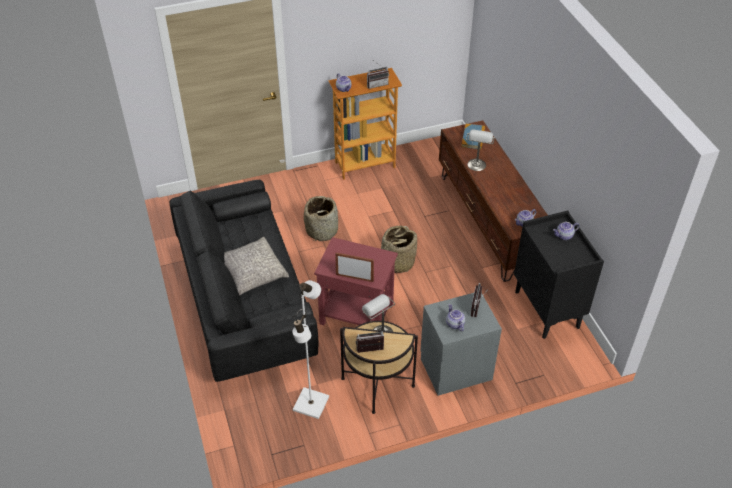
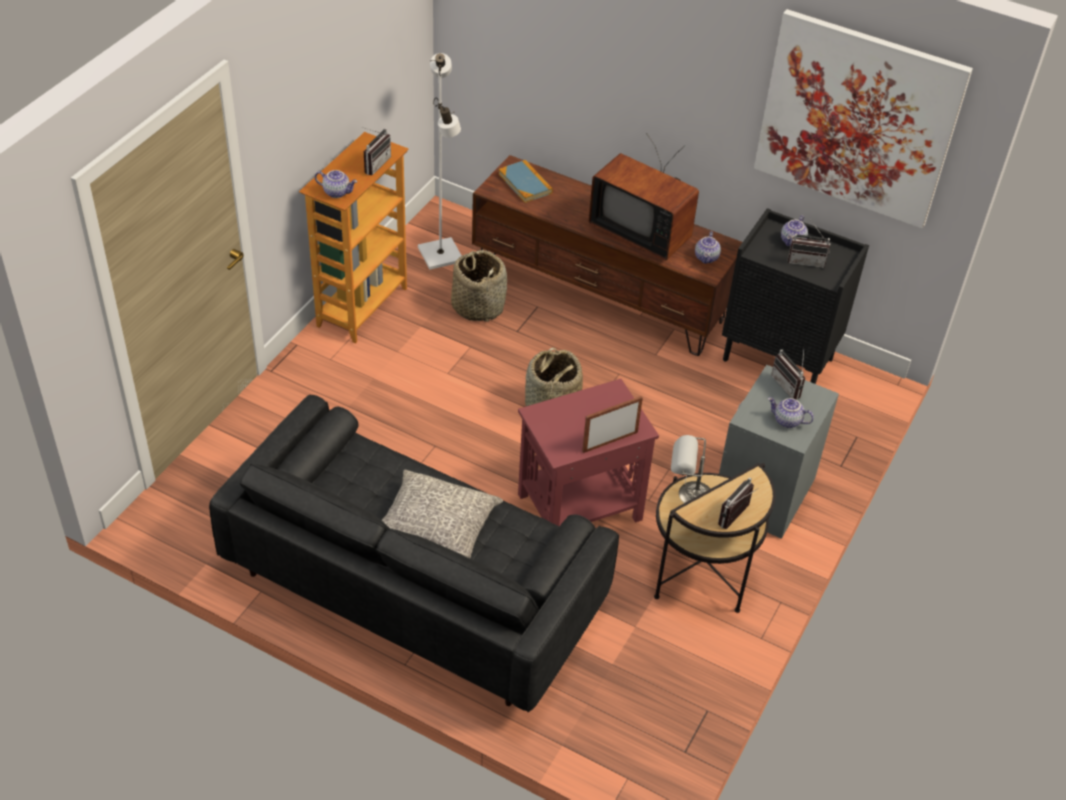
camera: 45 degrees left, 0 degrees up
(311, 403) = (656, 655): white floor lamp -> white floor lamp (440, 254)
(322, 230) = (408, 428): basket -> basket (478, 306)
(476, 162) = (566, 212): white table lamp -> none
(506, 191) = (642, 230): none -> television
(559, 249) = (806, 260): none -> radio
(611, 172) = (857, 119): none -> picture

